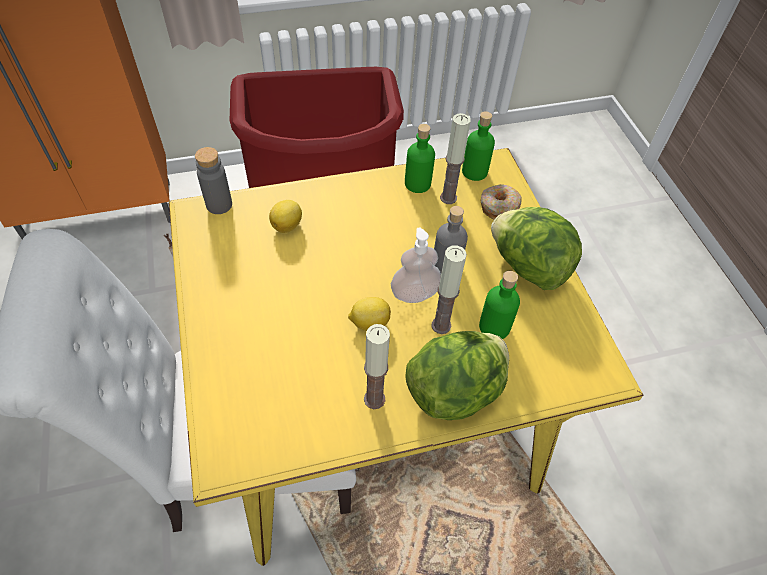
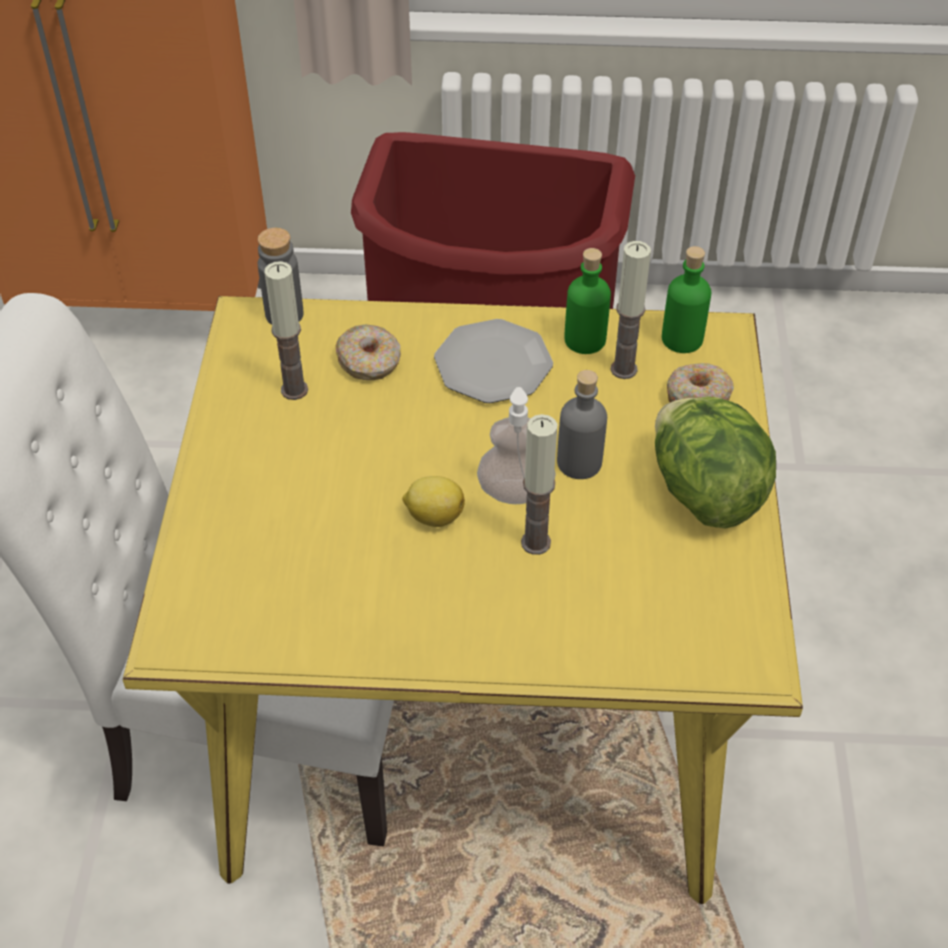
camera: 20 degrees right, 5 degrees down
(287, 225) = (369, 361): lemon -> donut
(368, 211) = (494, 364): none -> plate
(374, 399) = (401, 614): candle -> candle (294, 390)
(455, 390) = (520, 631): lettuce -> none
(494, 327) = (614, 562): green bottle -> none

